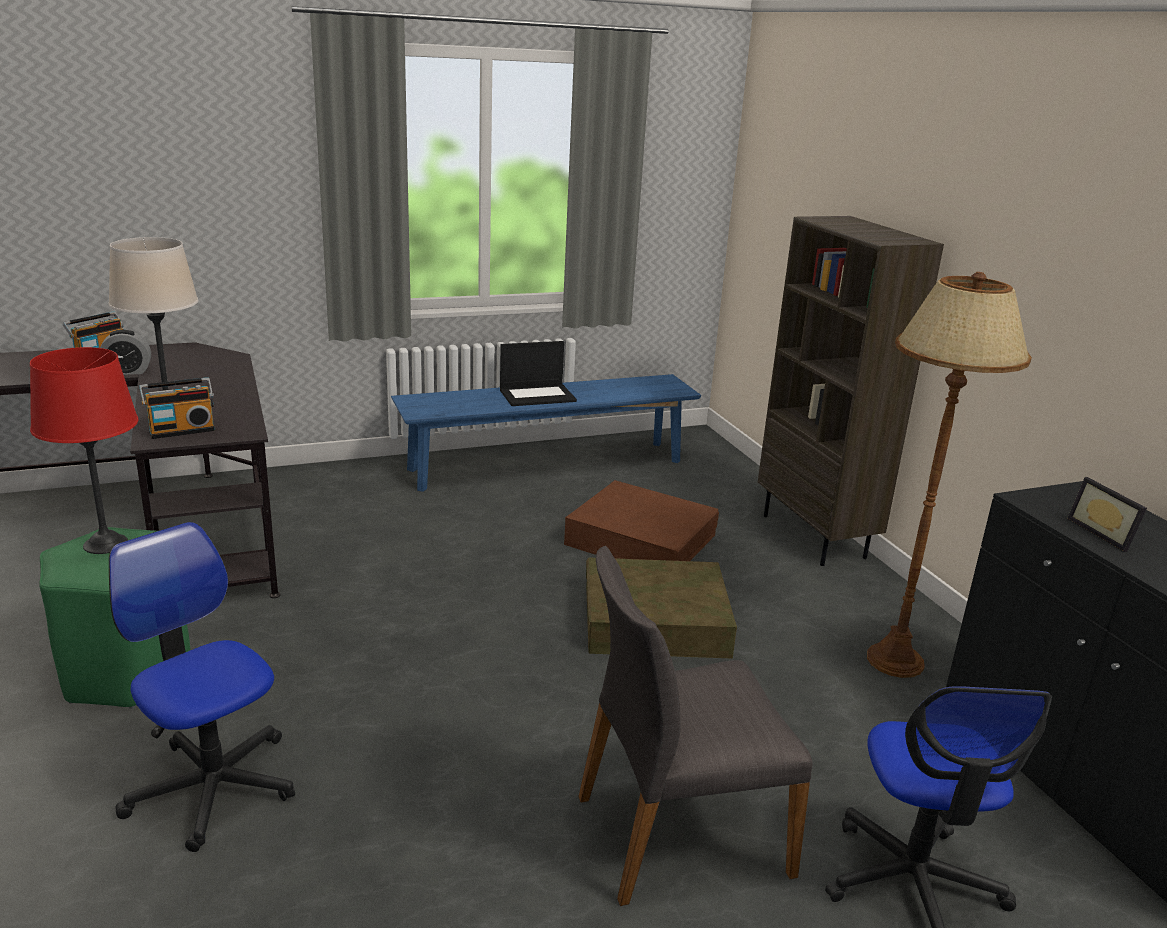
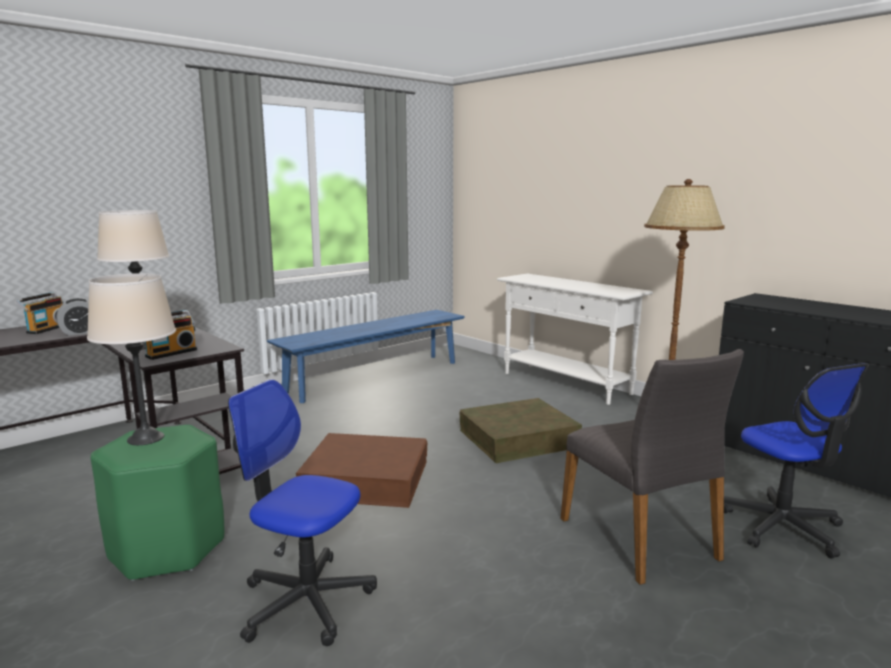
camera: 20 degrees left, 10 degrees down
(105, 544) = (145, 438): red table lamp -> beige table lamp
(538, 395) = (366, 327): laptop -> none
(640, 539) = (469, 402): brown storage box -> brown storage box (365, 479)
(678, 833) = (641, 538): grey chair -> grey chair turned 75 degrees counterclockwise
(815, 536) = (566, 383): brown bookcase -> white console table
(1105, 533) = (796, 307): picture frame -> none

